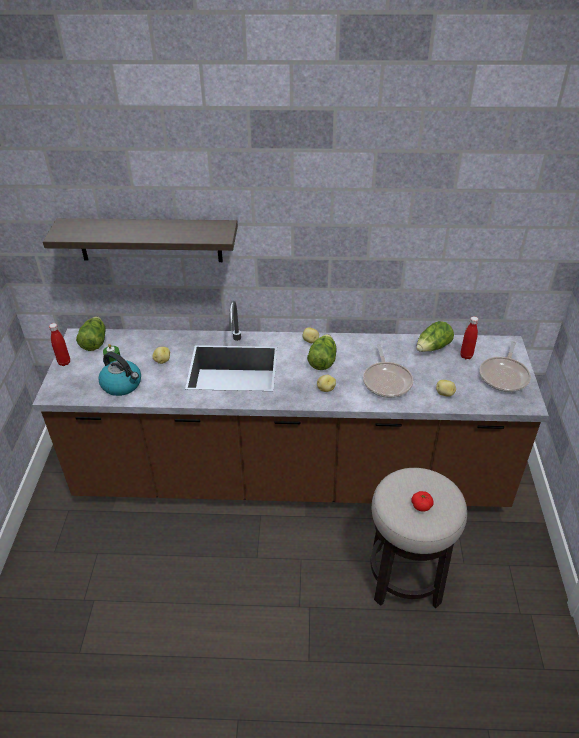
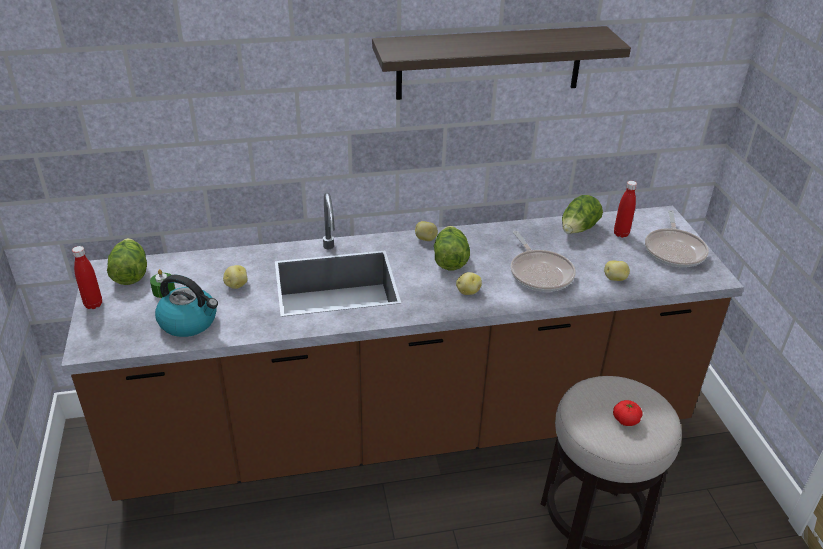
camera: 15 degrees left, 5 degrees down
(150, 240) = (206, 119): shelf -> shelf (489, 63)

